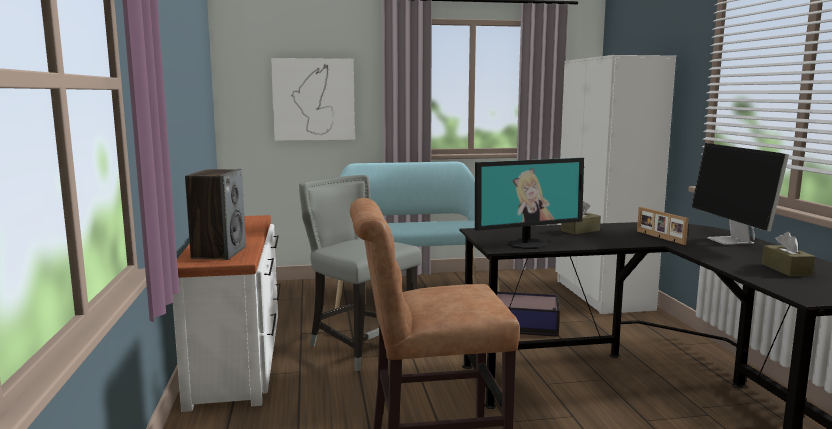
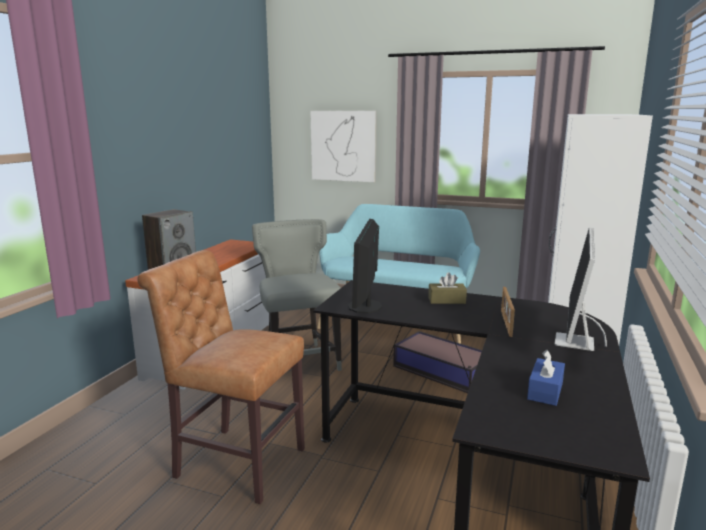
camera: 30 degrees right, 5 degrees up
(527, 244) = (365, 306): monitor -> monitor turned 90 degrees clockwise
(786, 269) = (545, 391): brown tissue box -> blue tissue box

